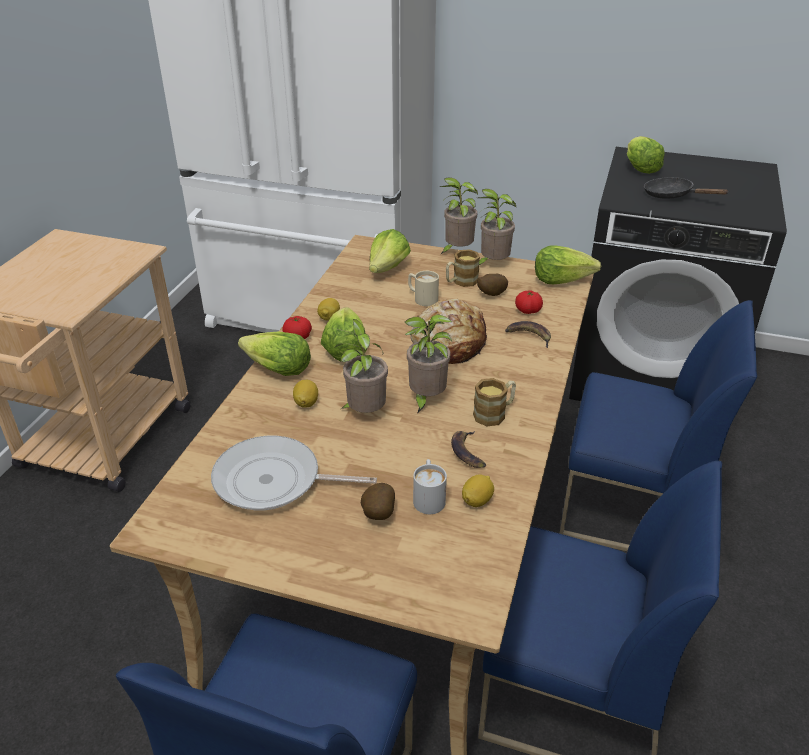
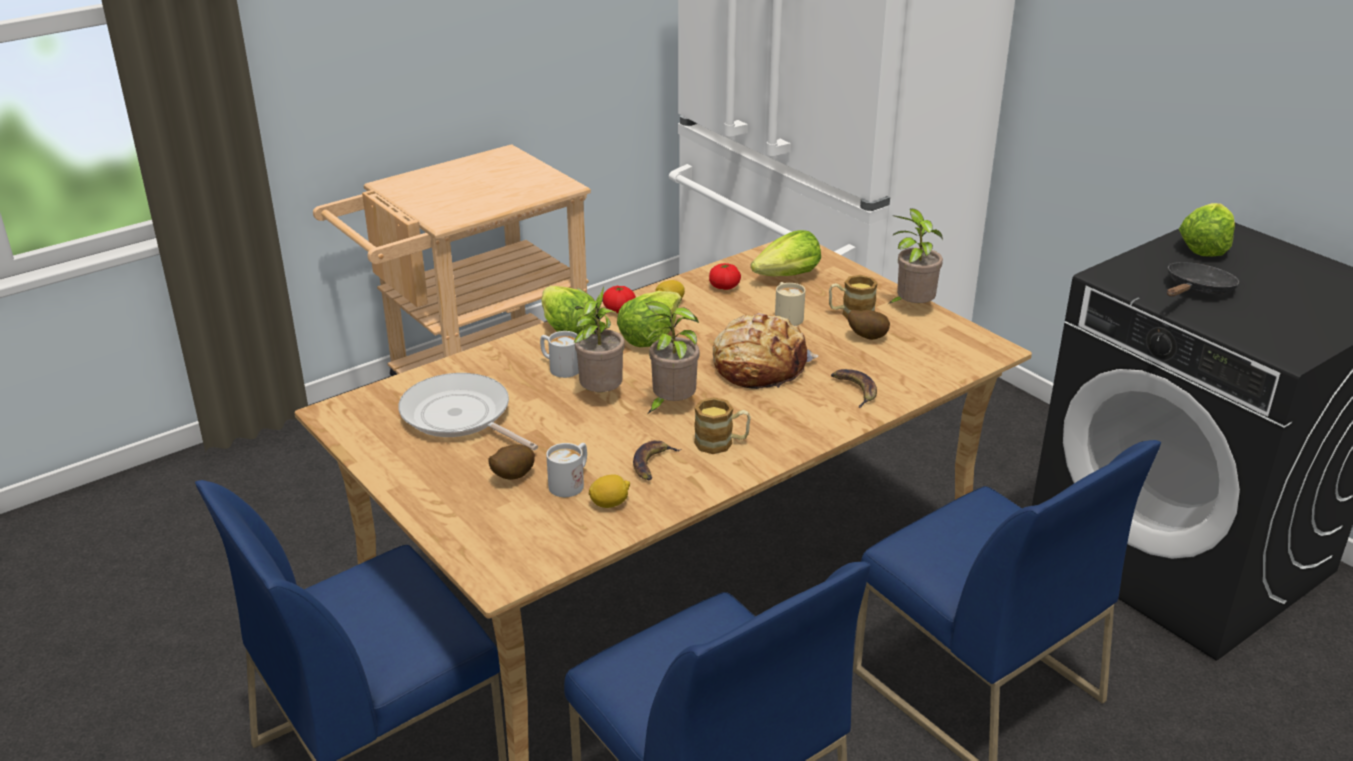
camera: 35 degrees right, 5 degrees down
(306, 403) = (559, 367): lemon -> white mug
(456, 251) = (888, 282): potted plant -> none
(528, 310) = (888, 366): tomato -> tomato (724, 287)
(561, 279) = (973, 349): lettuce -> none
(672, 196) = (1196, 290): black frying pan -> black frying pan turned 60 degrees clockwise

